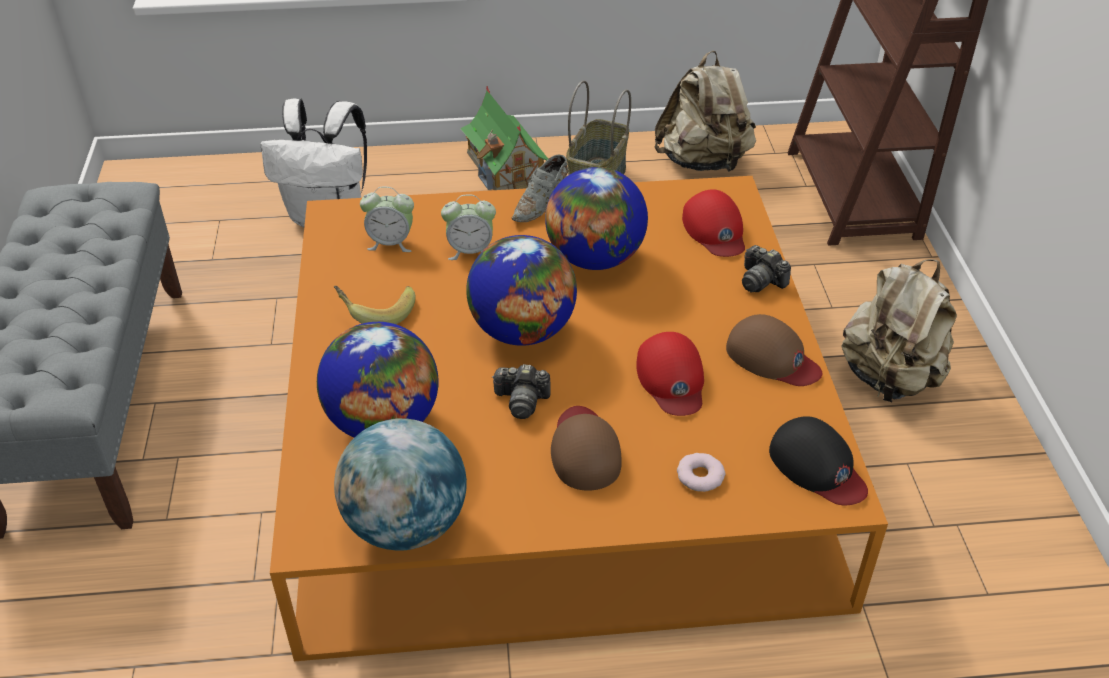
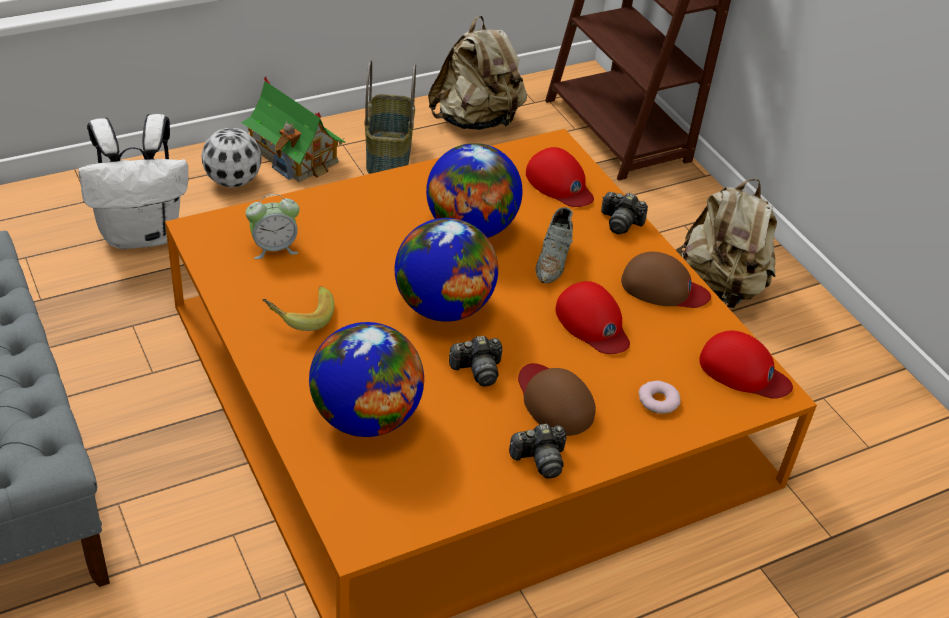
camera: 25 degrees left, 0 degrees up
(406, 525) = (438, 503): globe -> none
(435, 182) = (233, 180): none -> football
(470, 251) = (354, 242): alarm clock -> none
(535, 507) = (539, 459): none -> camera
(541, 204) = (395, 186): grey shoe -> grey shoe (554, 260)
(817, 466) = (743, 371): black cap -> red cap

